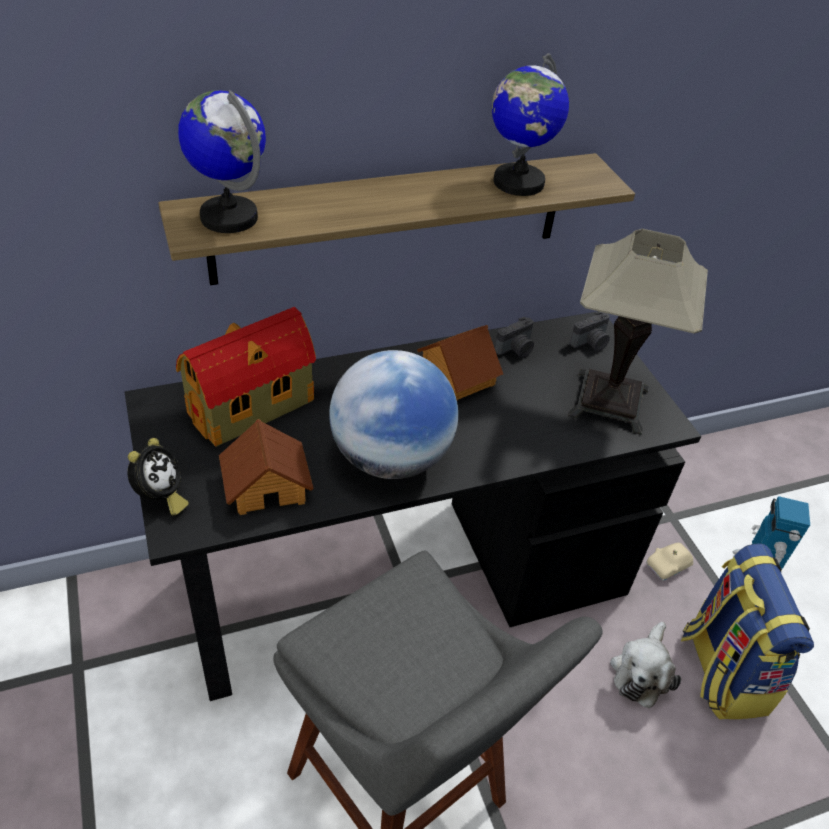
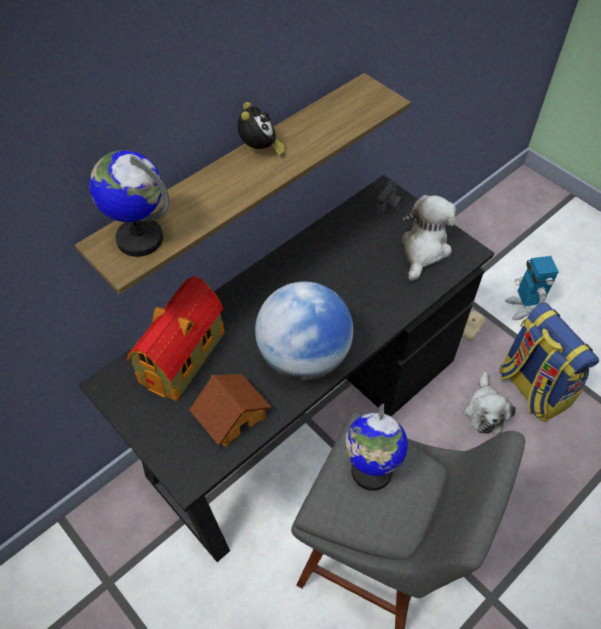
camera: 20 degrees left, 10 degrees up
(160, 498) = (162, 459): alarm clock -> alarm clock (260, 150)
(459, 376) = (314, 270): toy house -> none
(516, 350) = (342, 232): camera -> none
(517, 182) = (326, 122): globe -> globe (371, 471)
(608, 401) = (424, 249): table lamp -> plush toy

